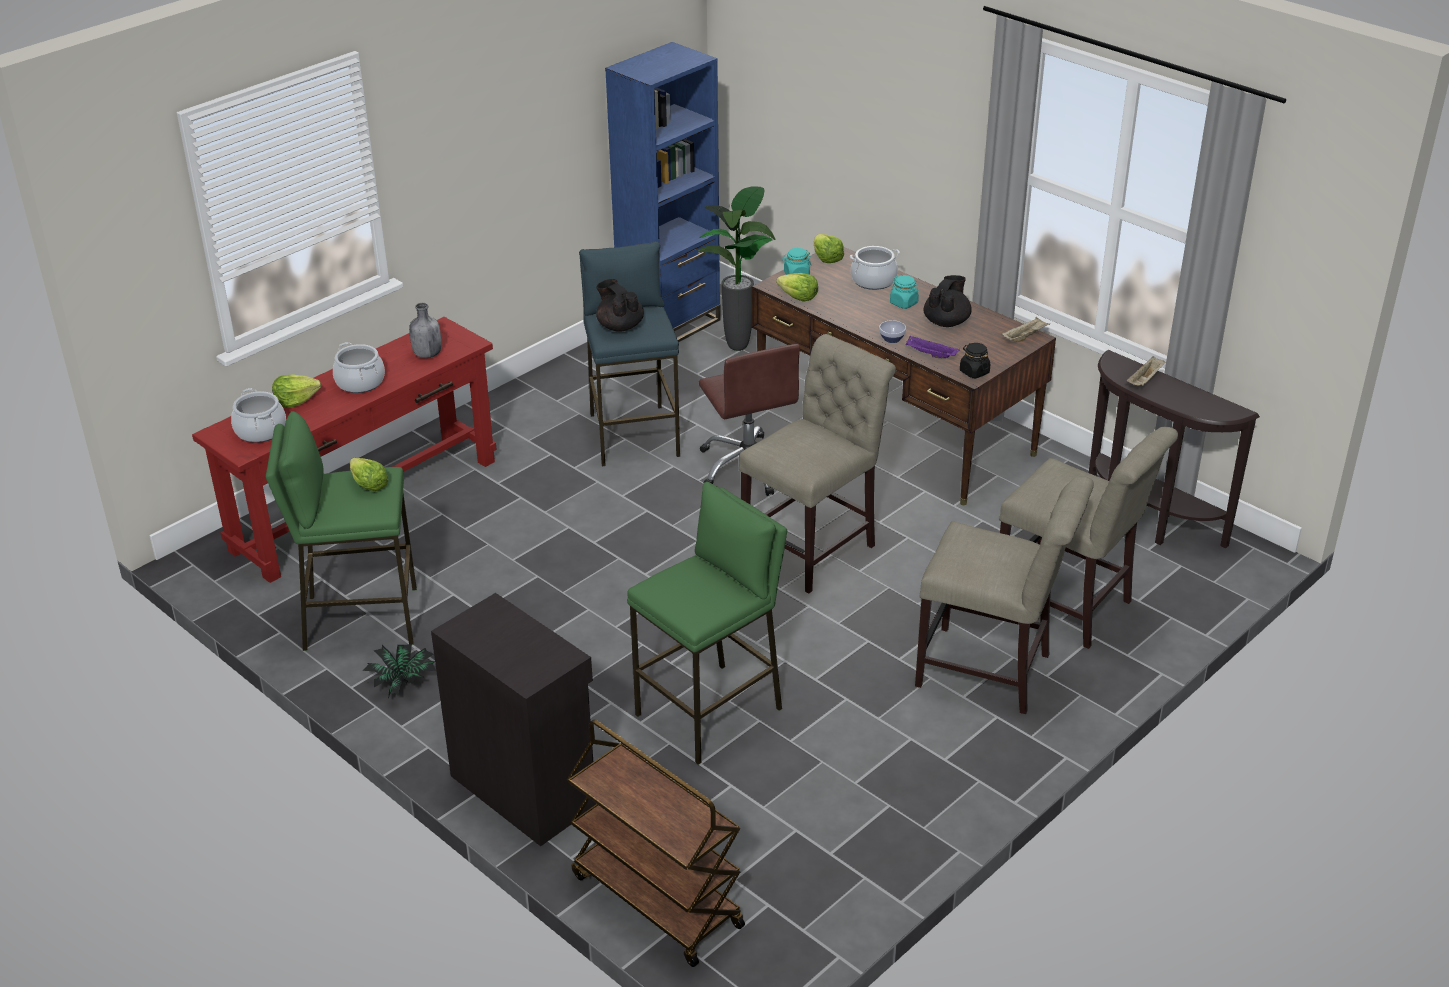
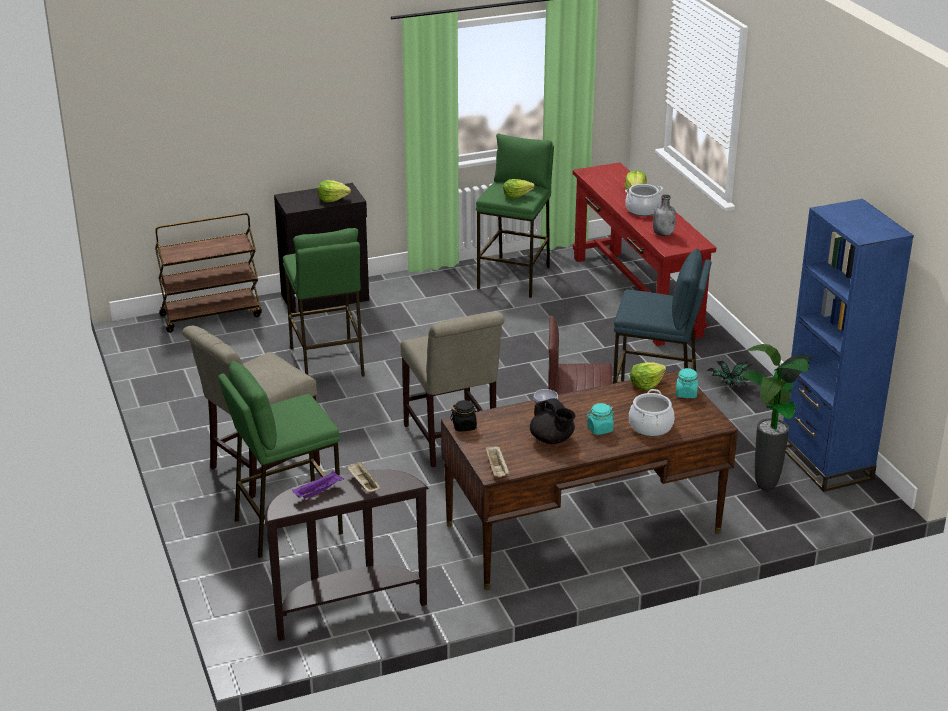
camera: 115 degrees right, 5 degrees down
(261, 431) = (607, 178): cooking pot -> none
(403, 682) = (445, 281): potted plant -> potted plant (730, 385)
(620, 326) = (649, 300): black teapot -> none
(826, 258) = (708, 416): lettuce -> lettuce (332, 199)
(930, 355) = (507, 415): purple tray -> purple tray (318, 492)
(1069, 608) = (287, 526): beige chair -> green stool

